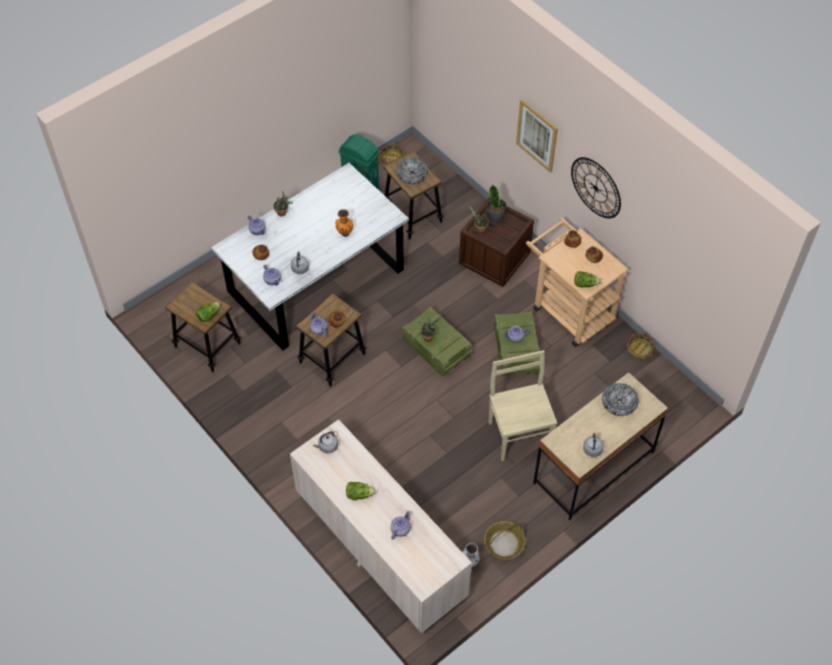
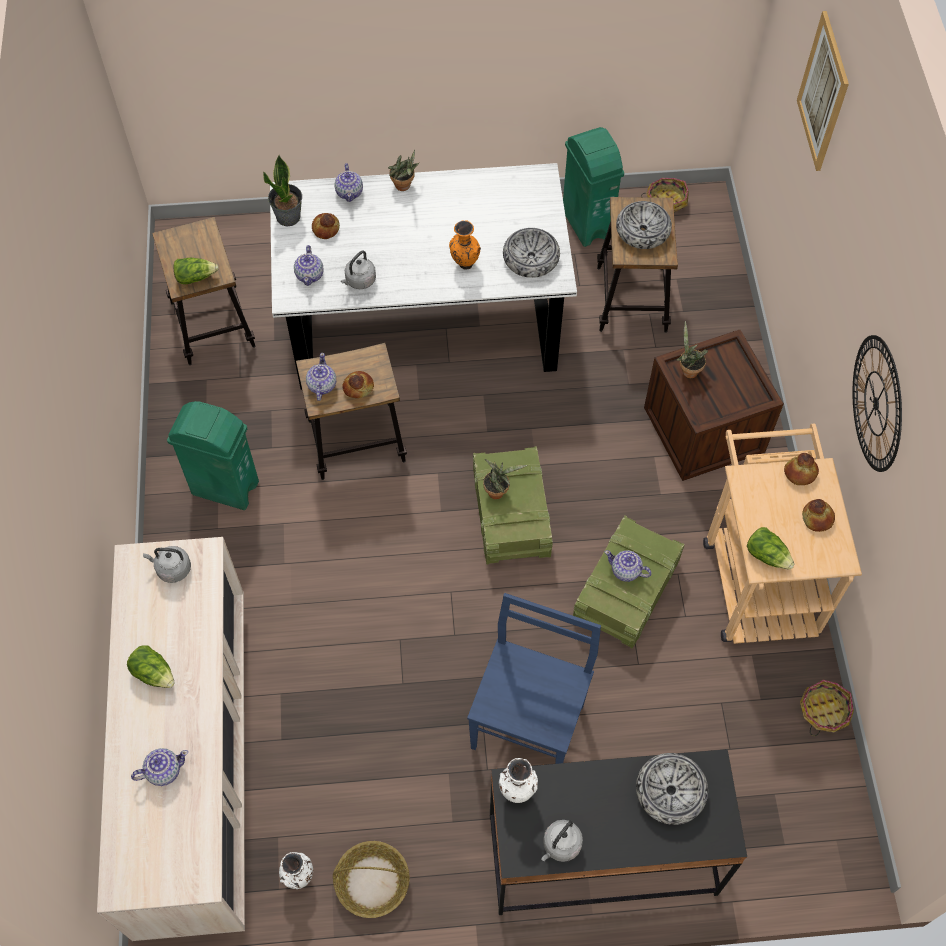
camera: 35 degrees right, 5 degrees up
(284, 419) = (225, 487): none -> green trash can
(374, 214) = (531, 258): none -> bowl
(496, 216) = (728, 365): potted plant -> potted plant (289, 217)
(518, 434) = (529, 723): beige chair -> blue chair
(537, 135) = (841, 262): picture -> picture (823, 92)
(557, 441) = (517, 790): none -> white vase
(593, 468) = (601, 855): beige desk -> black desk

